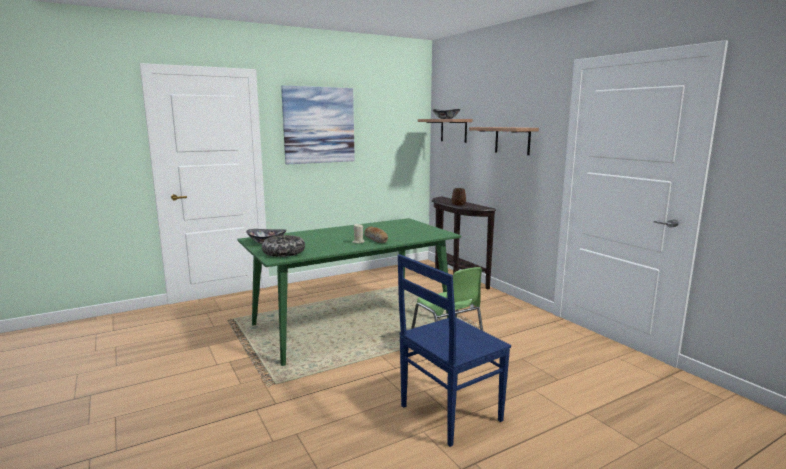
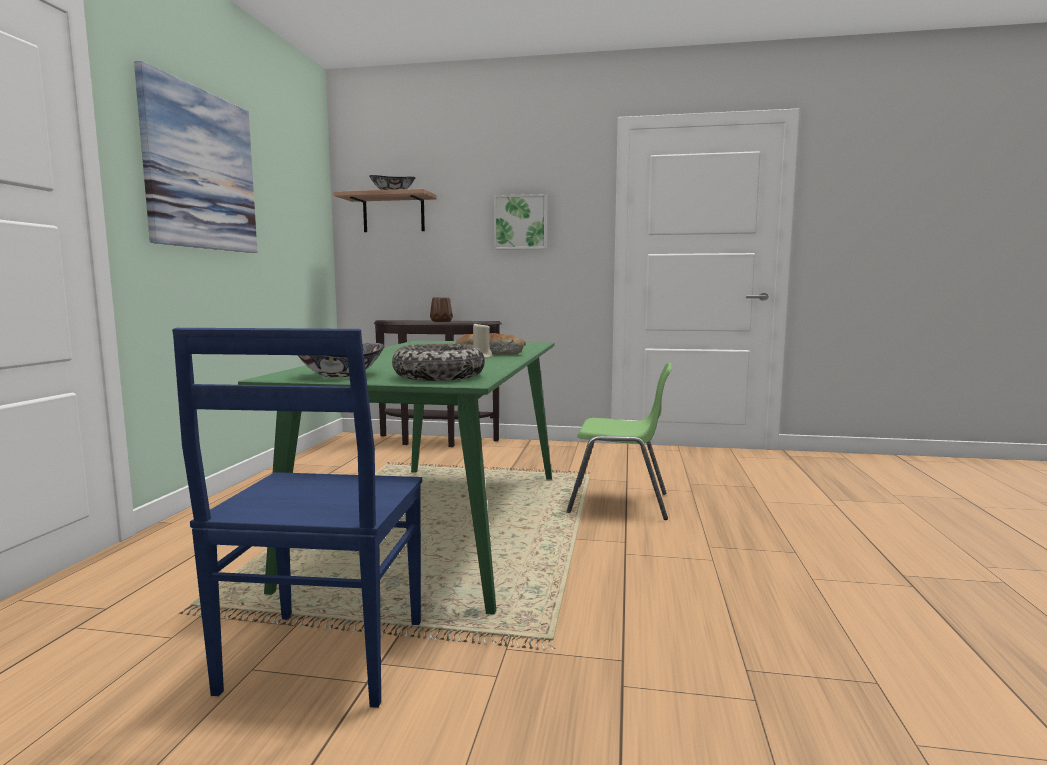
camera: 50 degrees left, 5 degrees down
(448, 414) = (780, 552): blue chair -> blue chair (322, 660)
(512, 140) = (521, 222): shelf -> picture

